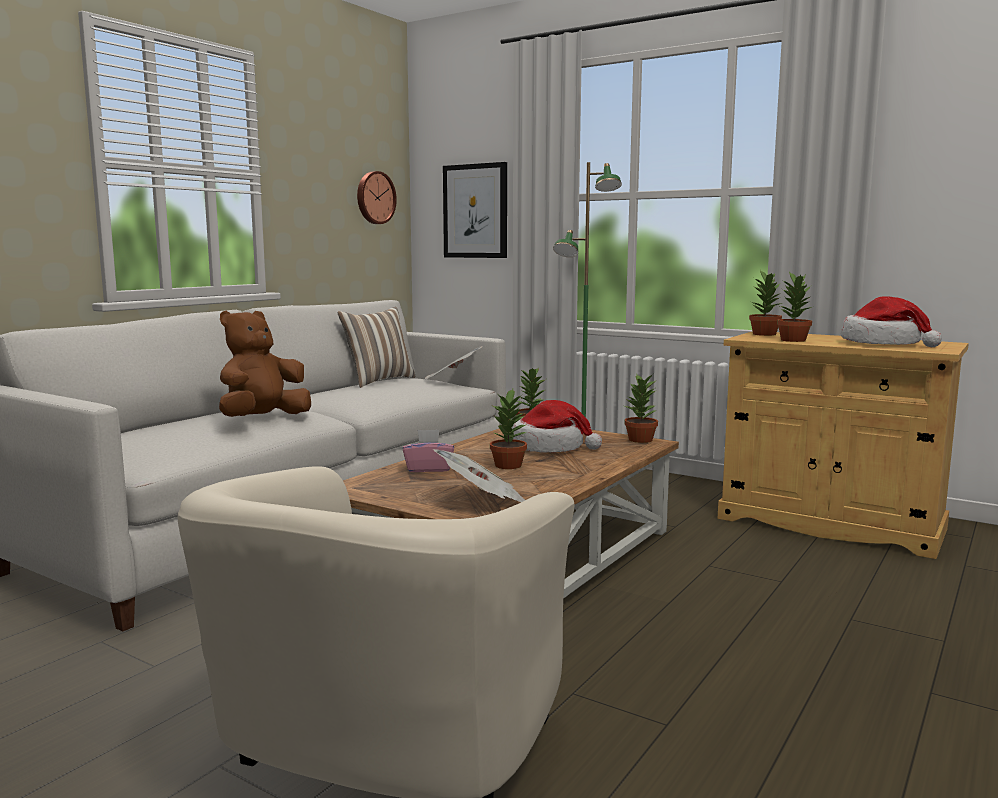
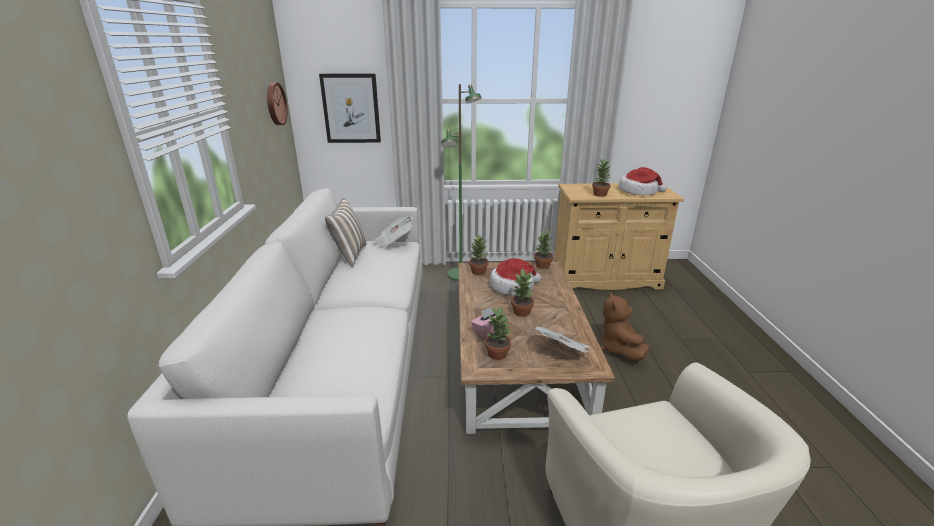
camera: 35 degrees left, 15 degrees up
(263, 419) = (369, 332): brown plush toy -> brown plush toy (619, 349)
(764, 334) = (573, 188): potted plant -> potted plant (497, 354)

